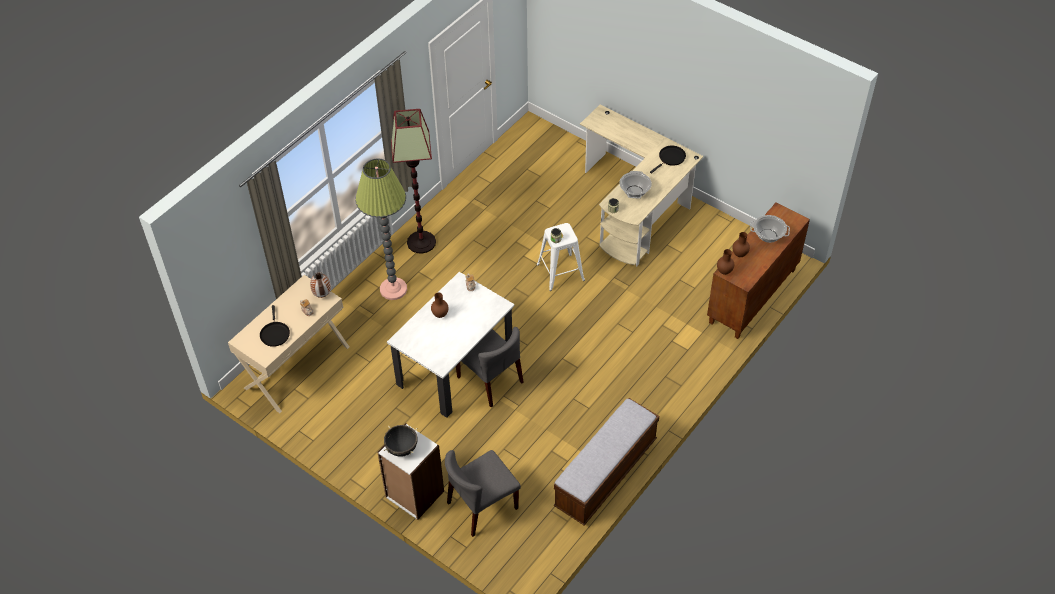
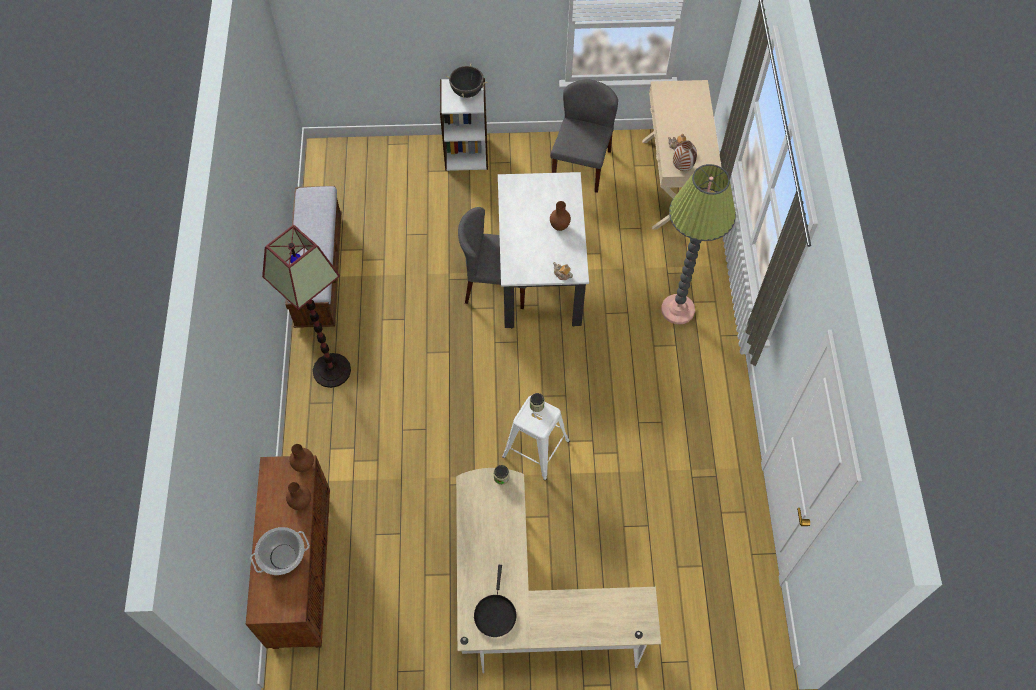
camera: 140 degrees right, 10 degrees up
(274, 333) = (679, 110): black frying pan -> none
(421, 242) = (709, 379): floor lamp -> floor lamp (331, 370)
(482, 506) = (403, 179): grey chair -> grey chair (581, 165)
(634, 191) = (497, 523): cooking pot -> none

